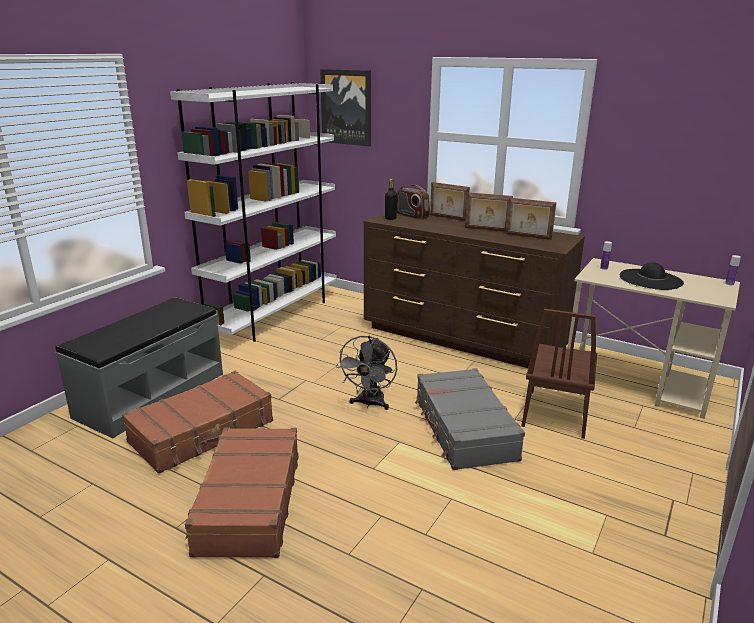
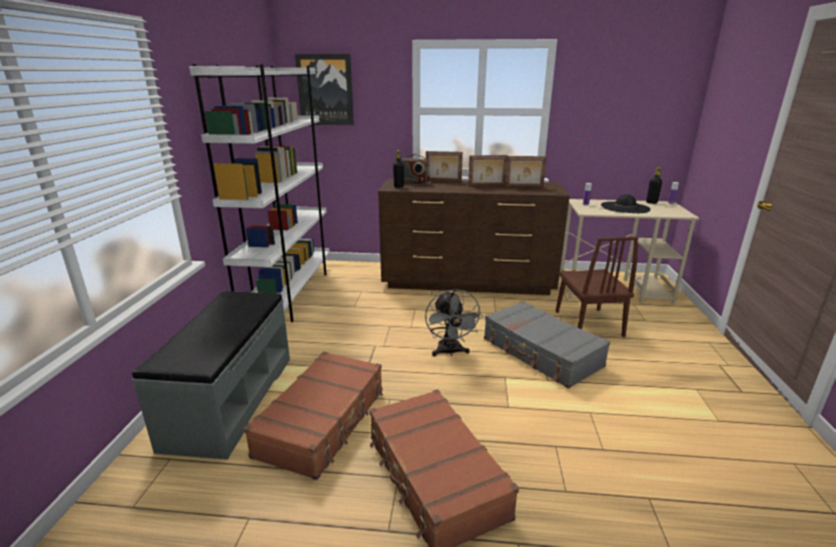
camera: 25 degrees left, 0 degrees up
(701, 279) = (651, 202): none -> black bottle

